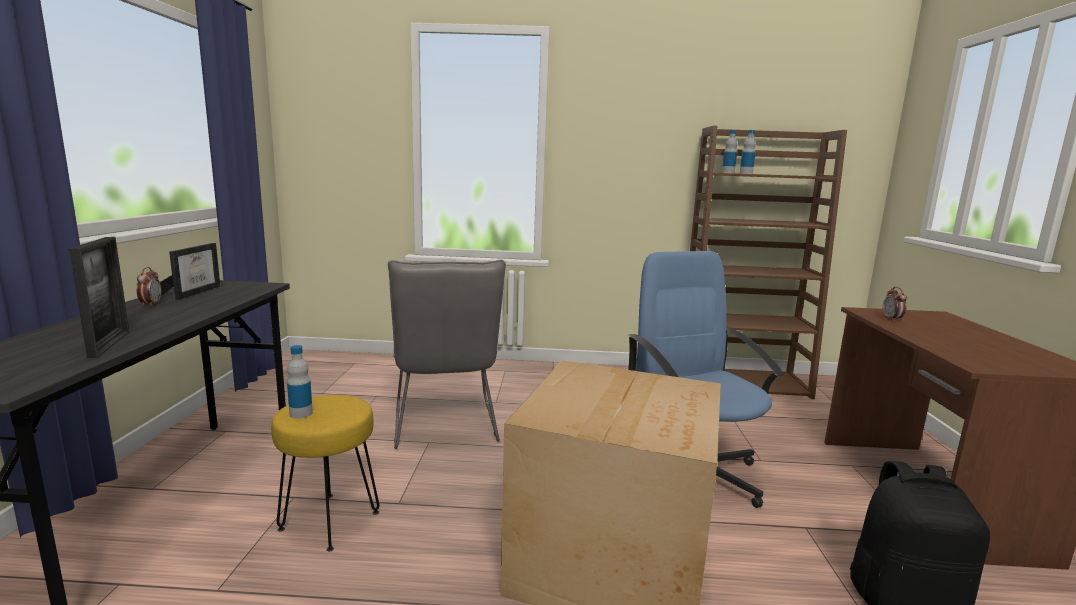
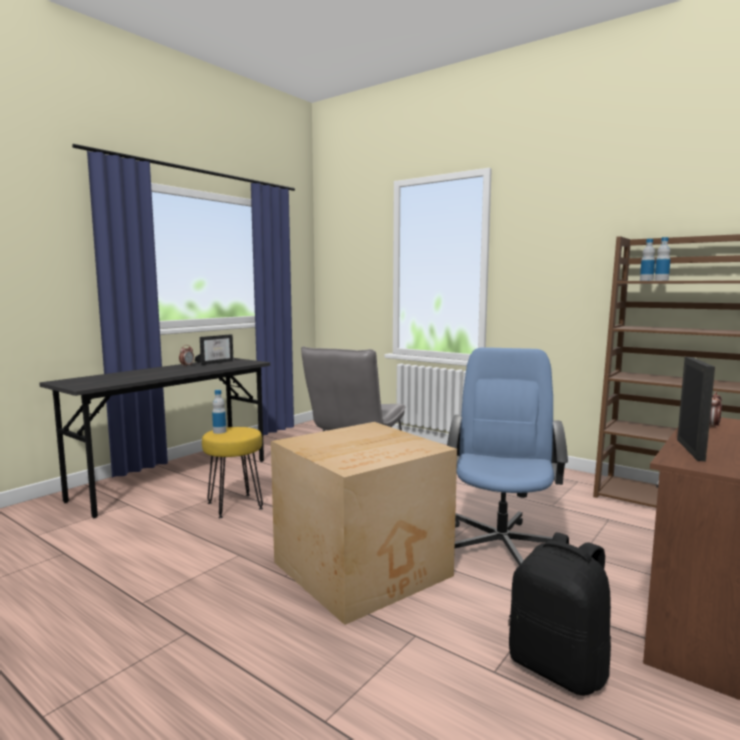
camera: 35 degrees right, 5 degrees down
(109, 344) = (140, 378): picture frame -> picture frame (690, 450)

